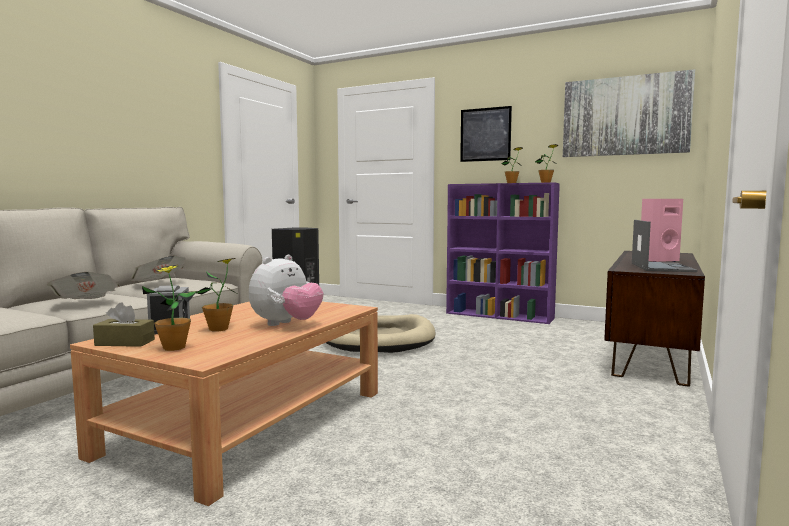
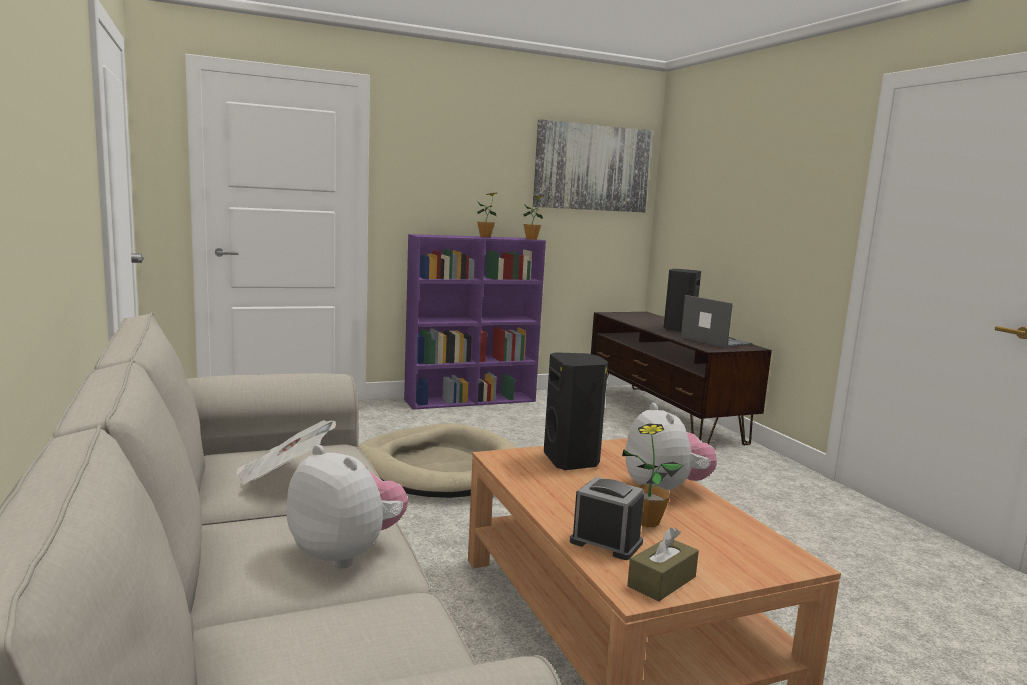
camera: 50 degrees left, 5 degrees up
(86, 304) = (347, 553): newspaper -> plush toy
(174, 347) = (722, 562): potted plant -> none
(485, 134) = (442, 168): picture -> none
(657, 261) = (678, 330): pink speaker -> black speaker

